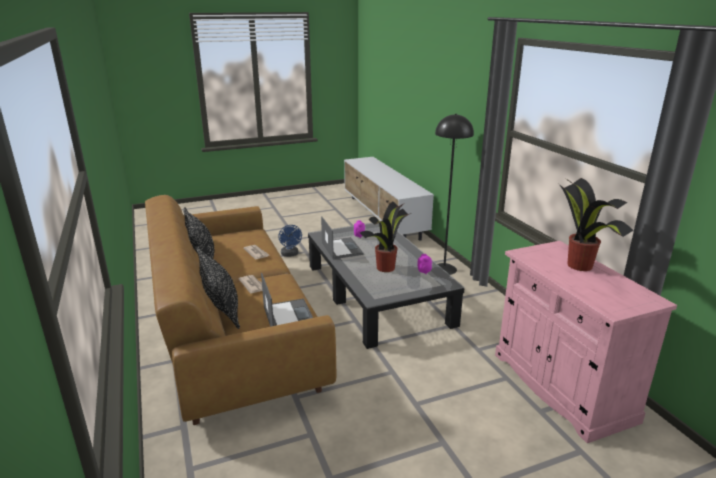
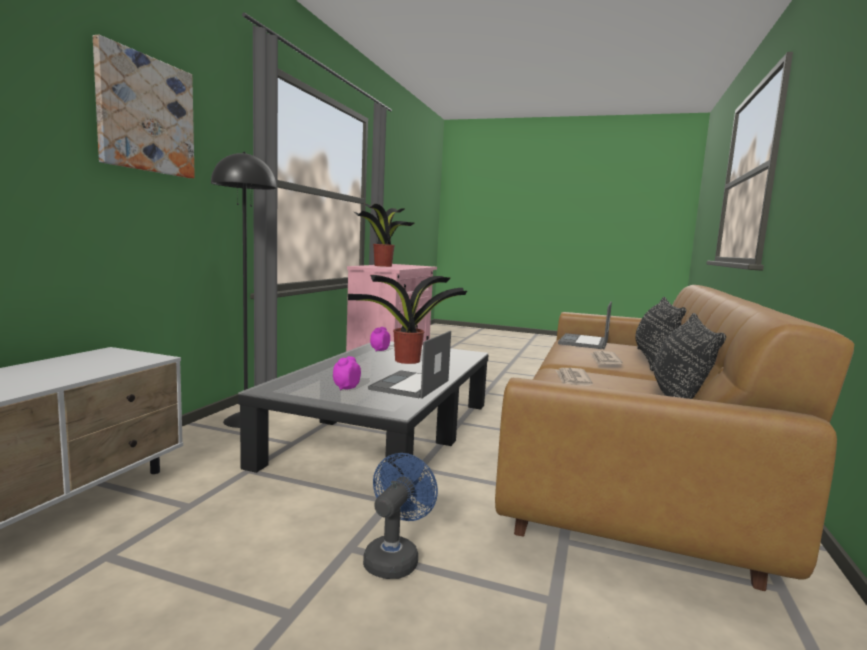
camera: 140 degrees left, 15 degrees down
(456, 93) = (145, 114): none -> picture

